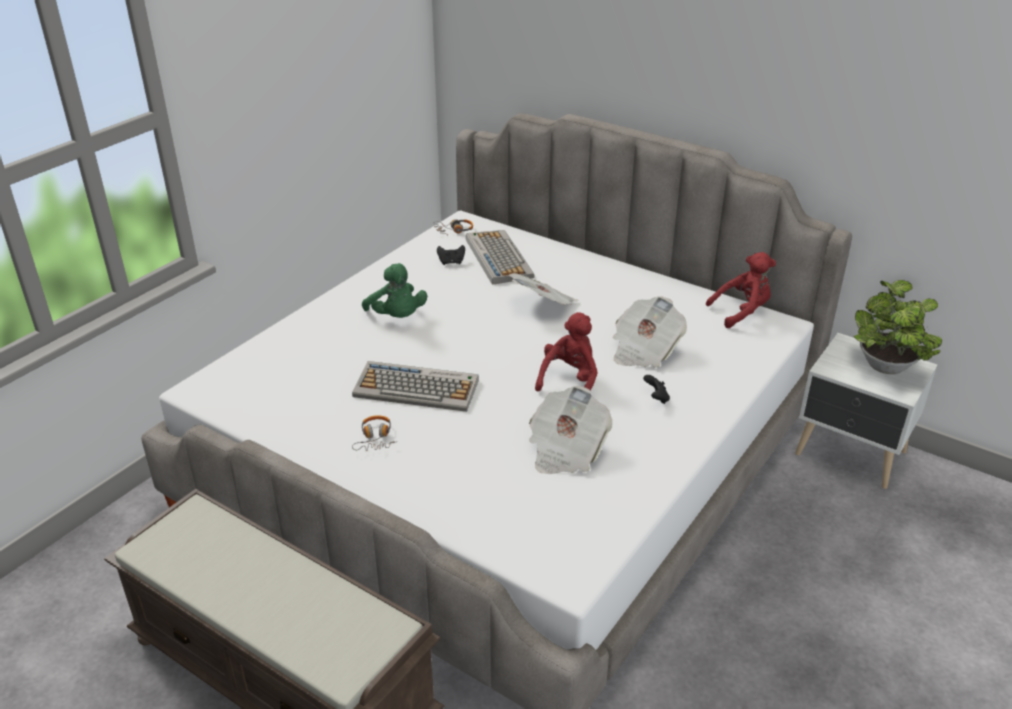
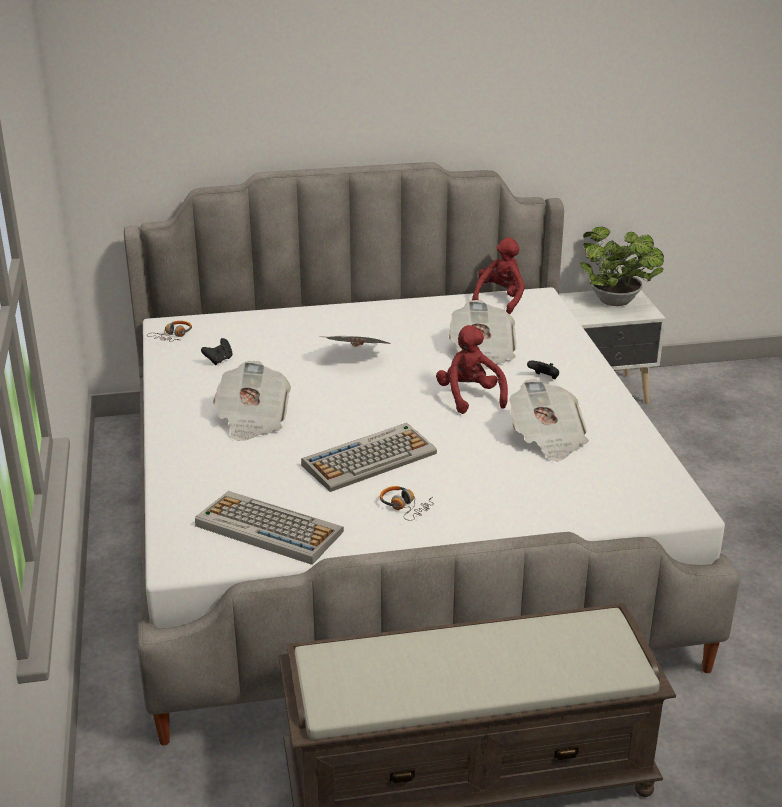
camera: 45 degrees left, 5 degrees down
(397, 317) = (252, 420): green plush toy -> newspaper
(497, 257) = (252, 340): keyboard -> keyboard (267, 529)

